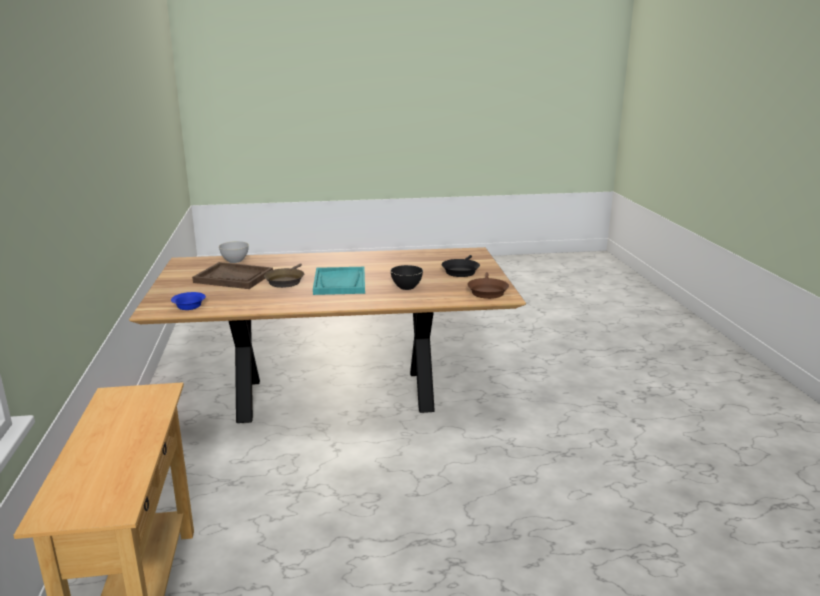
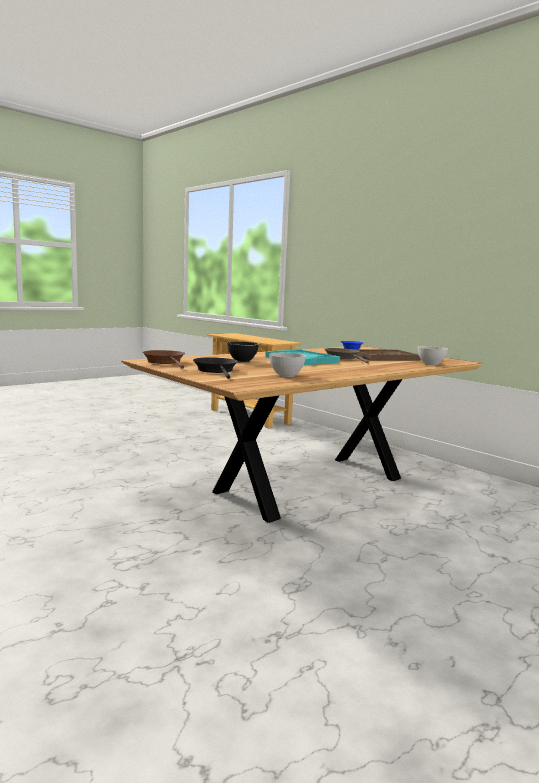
camera: 145 degrees right, 10 degrees down
(416, 259) = (286, 375): none -> grey bowl

